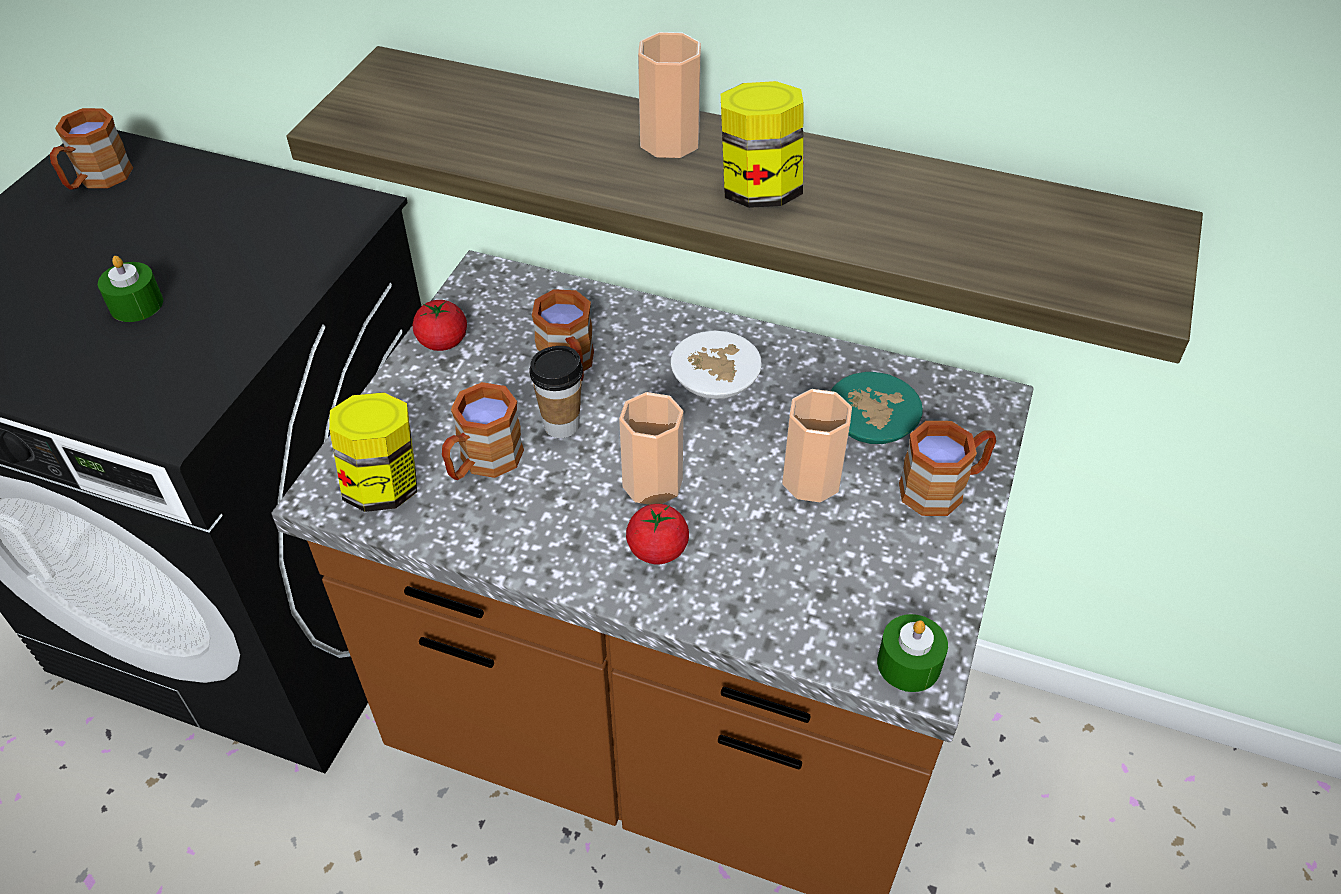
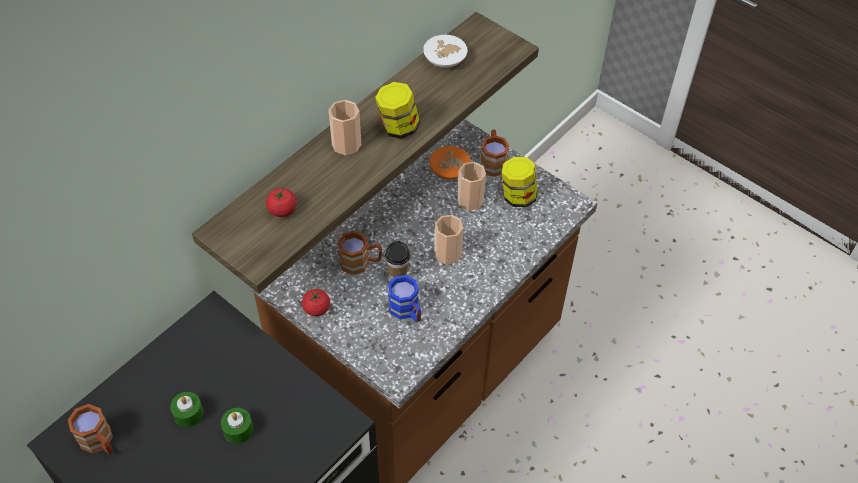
camera: 70 degrees left, 5 degrees up
(383, 486) = (403, 353): jar -> jar (517, 196)
(482, 462) = (407, 311): brown mug -> blue mug
(657, 549) = (484, 262): tomato -> tomato (282, 210)
(716, 383) = (400, 212): white bowl -> white bowl (446, 59)
(871, 427) = (451, 170): turquoise bowl -> orange bowl
(908, 664) = (568, 205): green candle -> green candle (188, 414)

